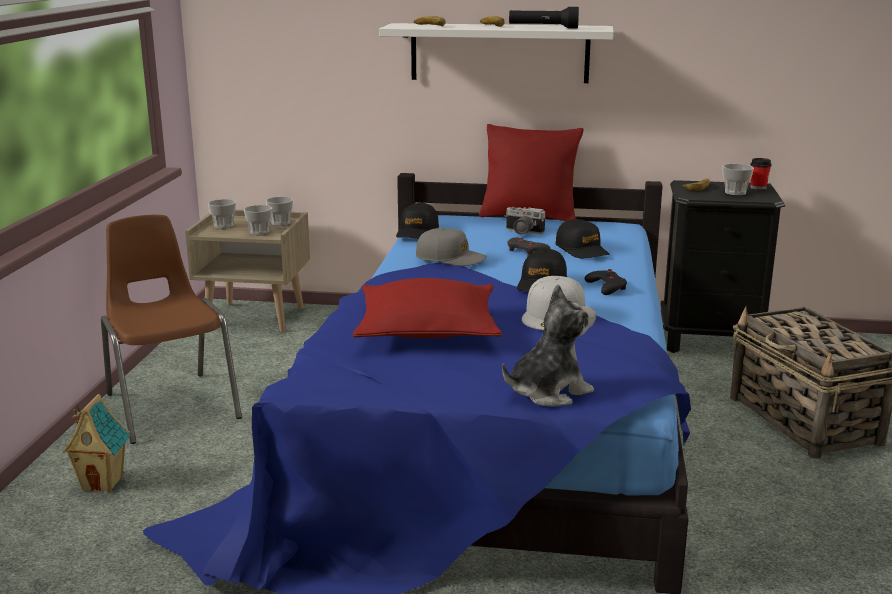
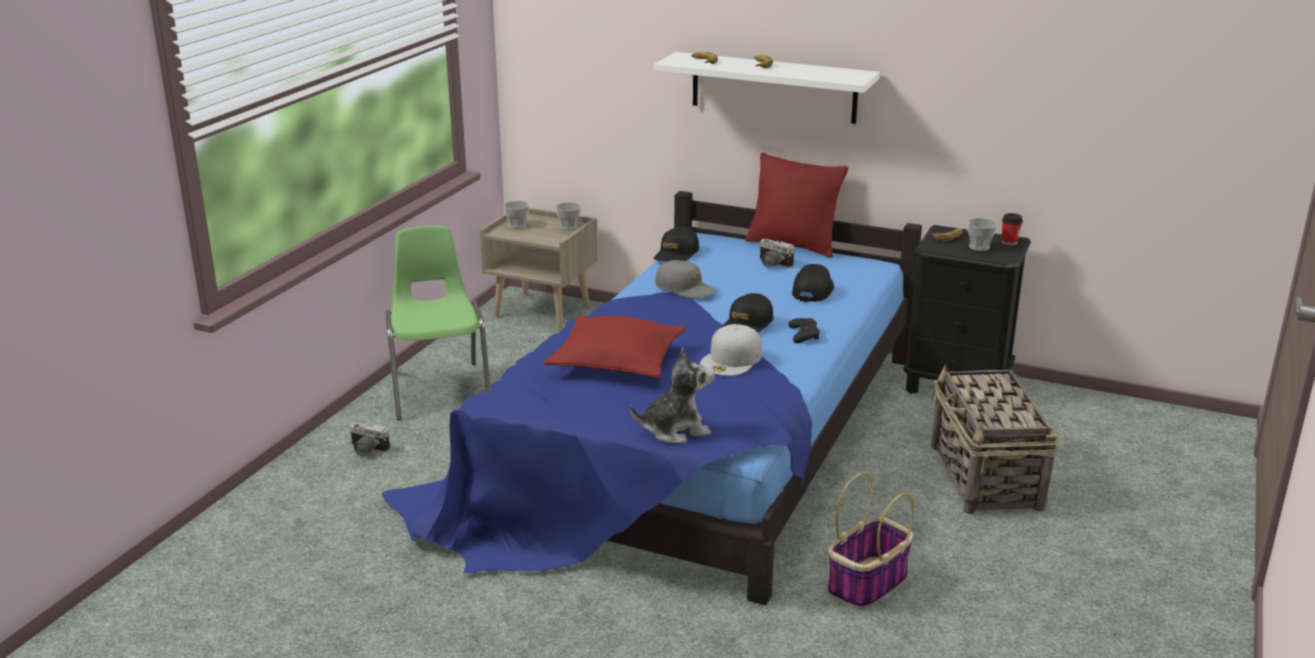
camera: 15 degrees right, 5 degrees up
(103, 483) = (366, 450): toy house -> camera
(171, 405) = (440, 389): brown chair -> green chair
(259, 232) = (545, 236): cup -> none
(526, 250) = (761, 286): grey game controller -> none
(543, 28) = (805, 73): black flashlight -> none
(582, 250) = (813, 291): black cap -> black cap turned 150 degrees counterclockwise
(773, 551) = (867, 585): none -> basket

